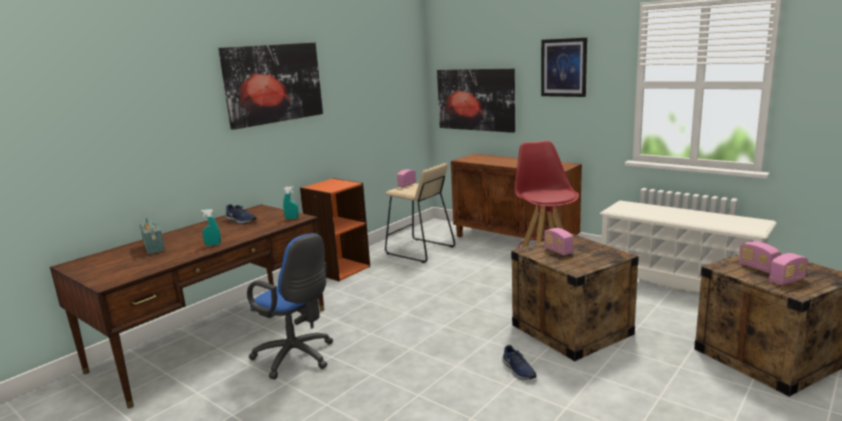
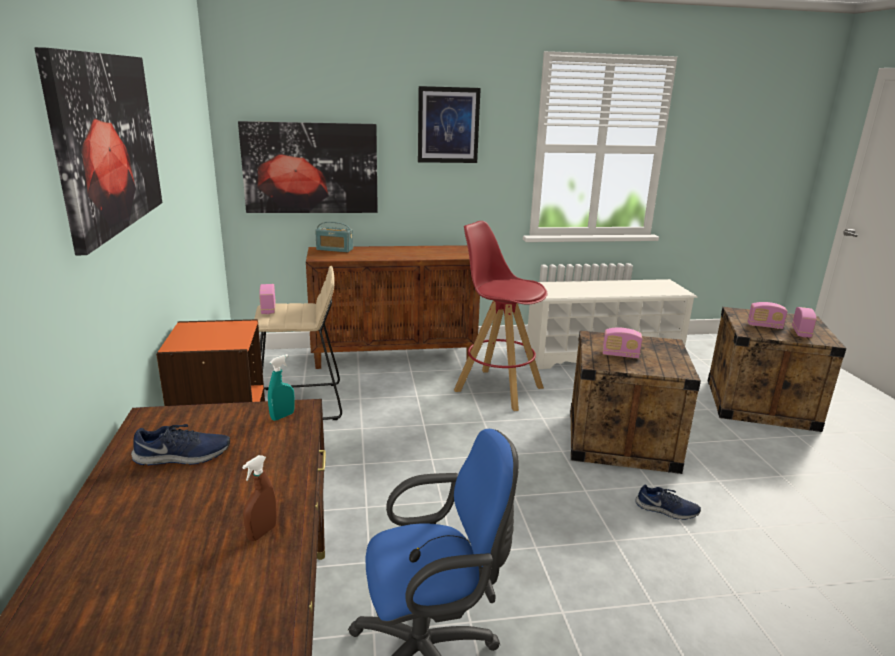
camera: 50 degrees left, 5 degrees up
(154, 247) = (115, 614): radio -> radio (334, 249)
(213, 244) = (262, 532): turquoise spray bottle -> brown spray bottle

